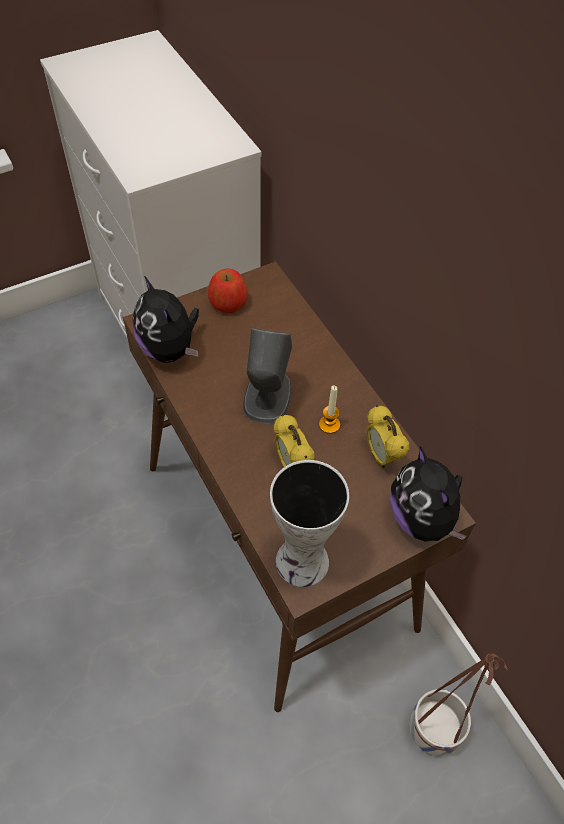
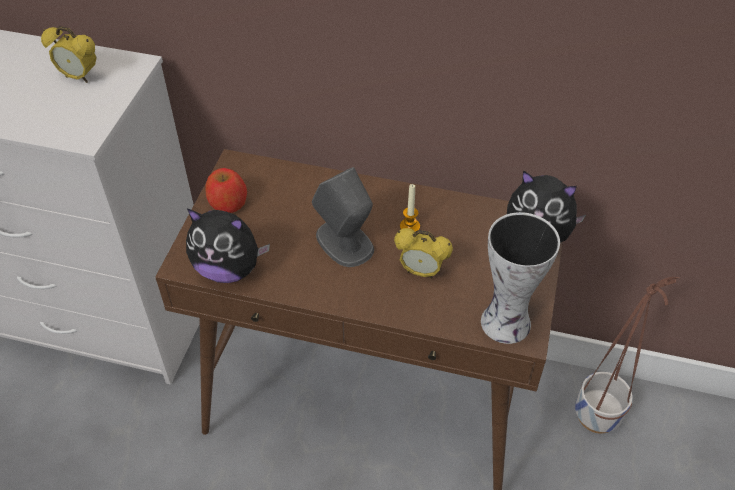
camera: 45 degrees left, 5 degrees down
(382, 456) = (467, 218): alarm clock -> alarm clock (79, 77)

